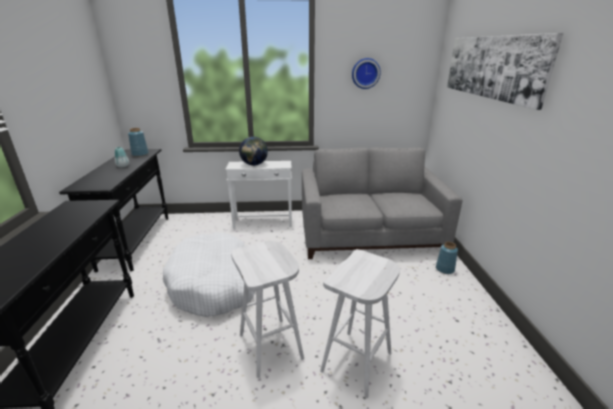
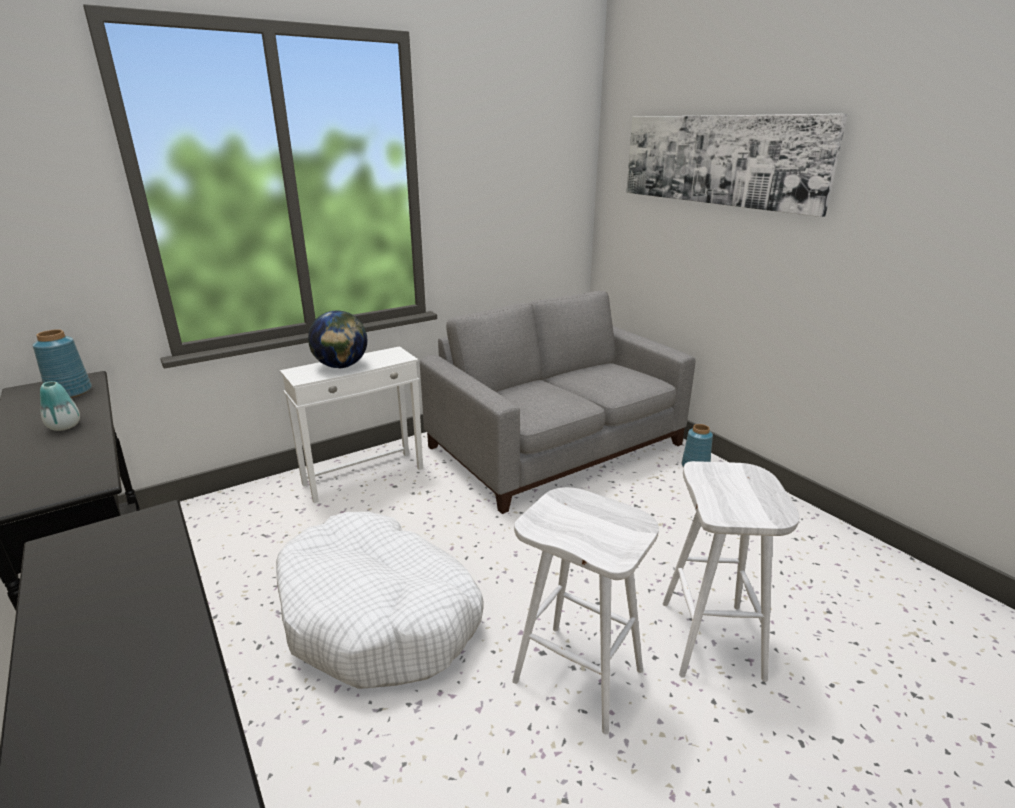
camera: 30 degrees left, 0 degrees up
(365, 73) = (498, 176): wall clock -> none

